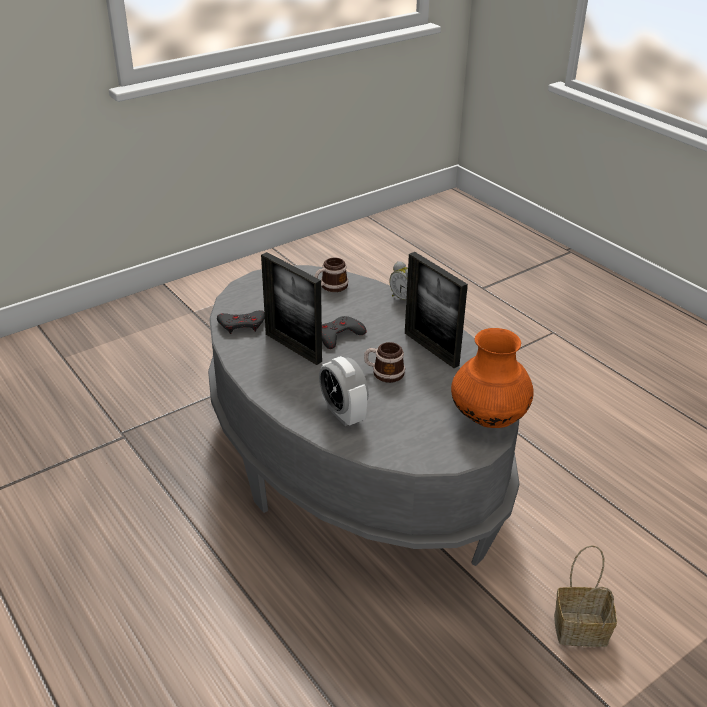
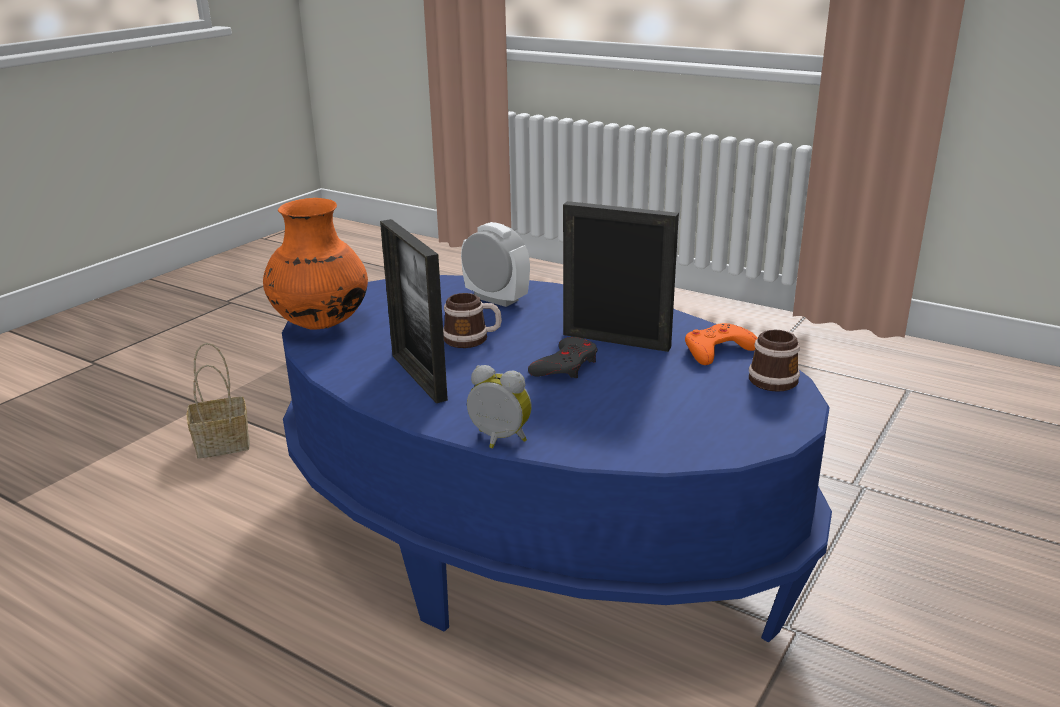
camera: 160 degrees right, 10 degrees down
(242, 325) = (717, 350): grey game controller -> orange game controller
(330, 287) = (650, 432): mug -> mug (776, 378)
(352, 461) = (533, 531): grey coffee table -> blue coffee table
(431, 349) = (418, 377): picture frame -> picture frame turned 150 degrees counterclockwise

